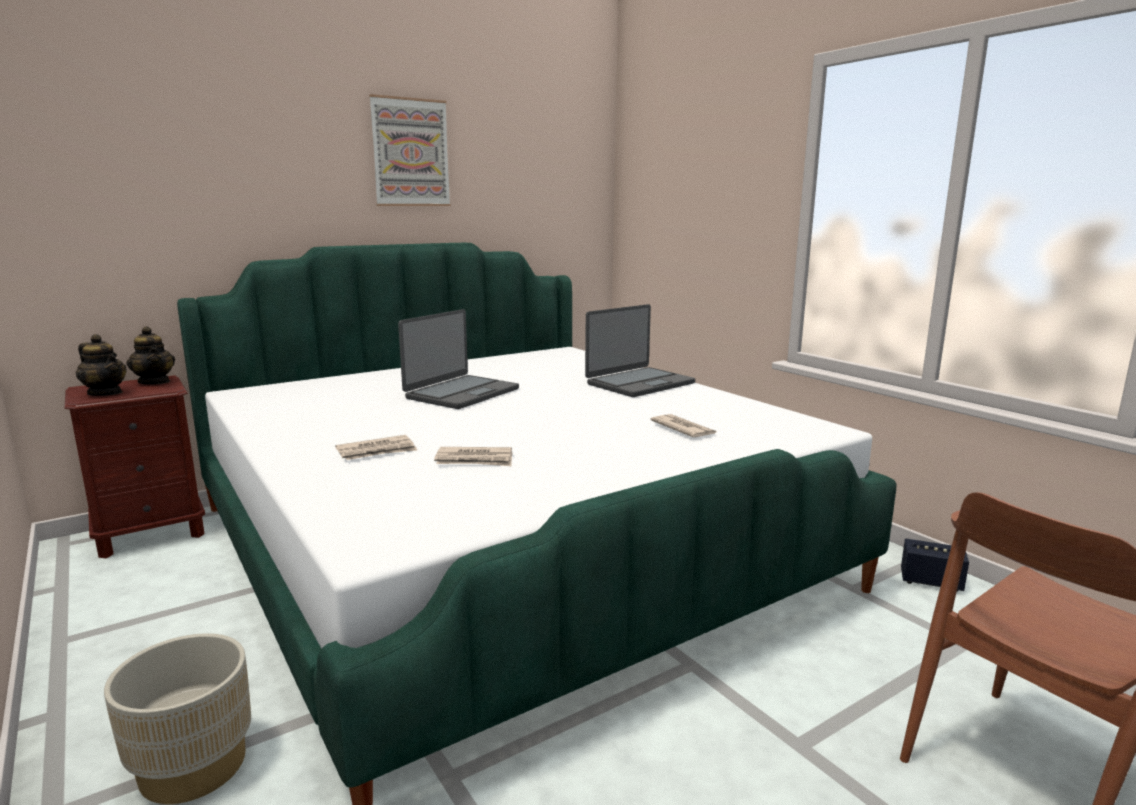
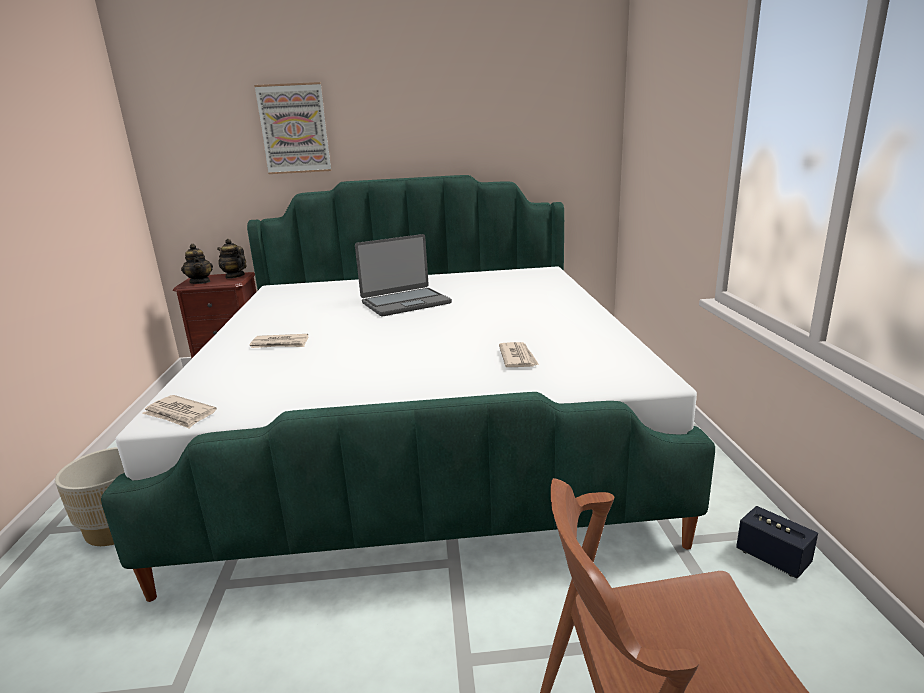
camera: 30 degrees right, 5 degrees up
(154, 382) = (235, 276): teapot -> teapot turned 135 degrees clockwise
(410, 153) = (420, 102): picture -> picture (294, 129)
(475, 460) = (324, 361): newspaper -> newspaper (180, 414)
(639, 383) = (555, 308): laptop -> none

